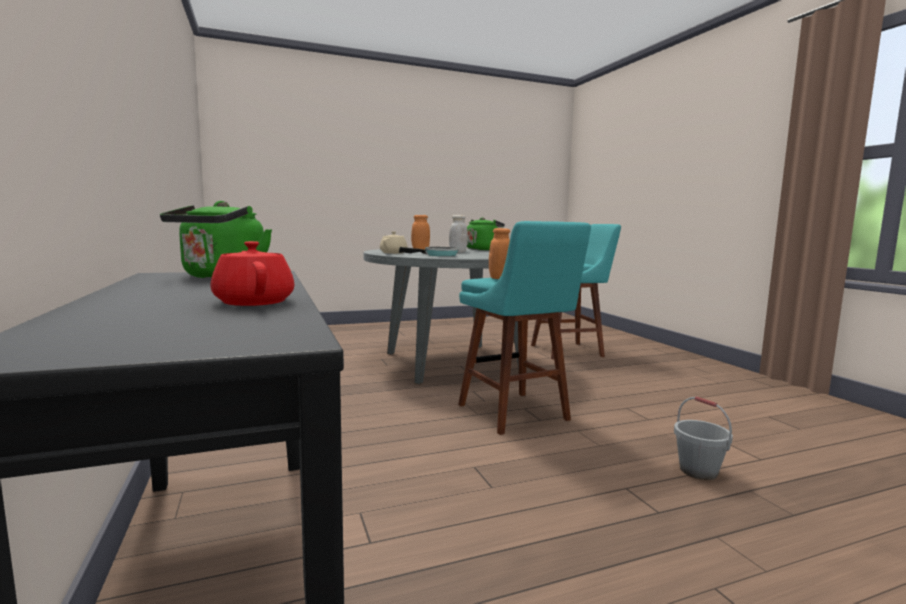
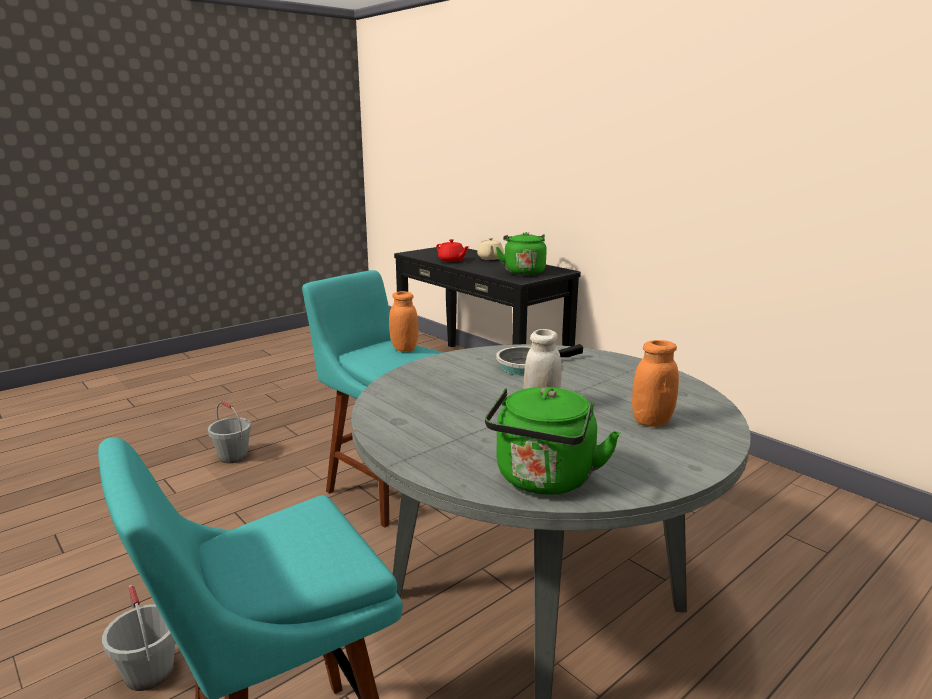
camera: 160 degrees right, 10 degrees up
(394, 253) = (613, 368): beige teapot -> beige teapot (490, 258)
(640, 371) = (149, 673): none -> grey bucket

